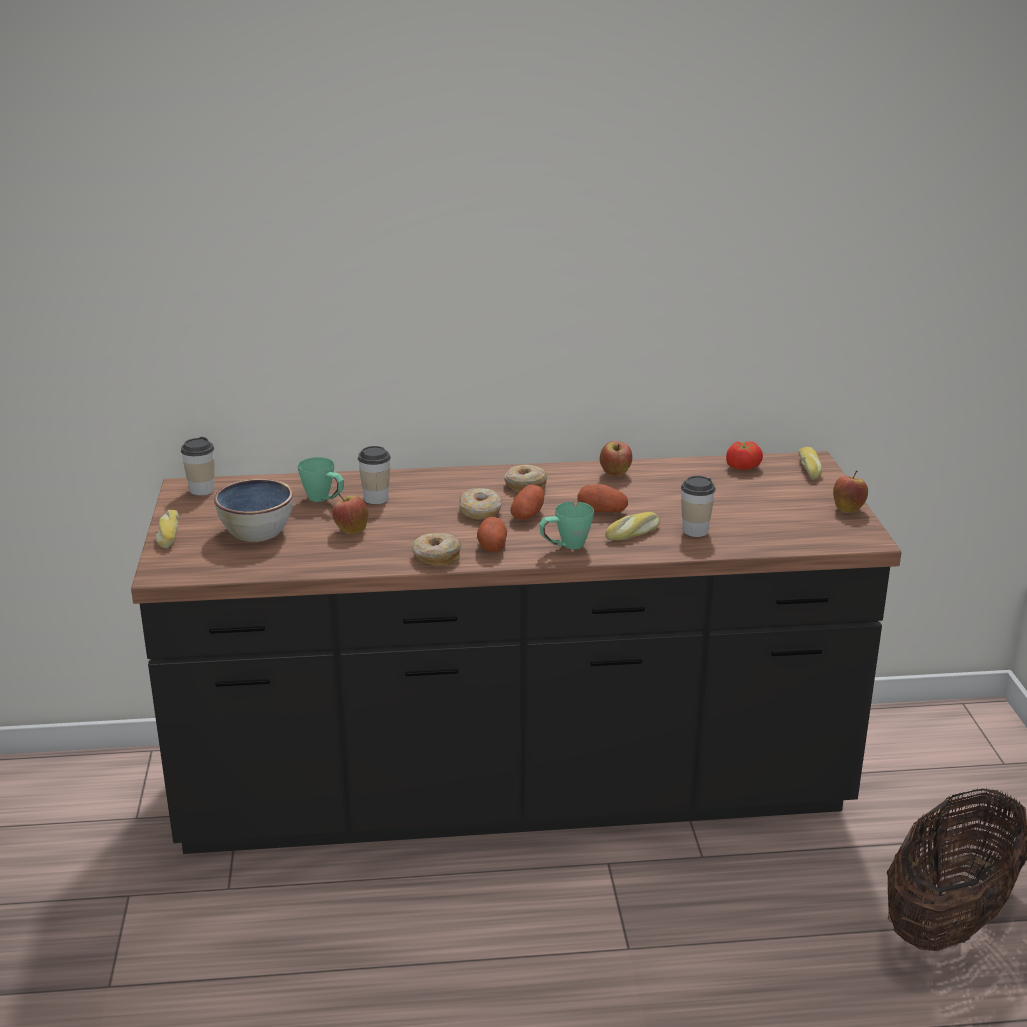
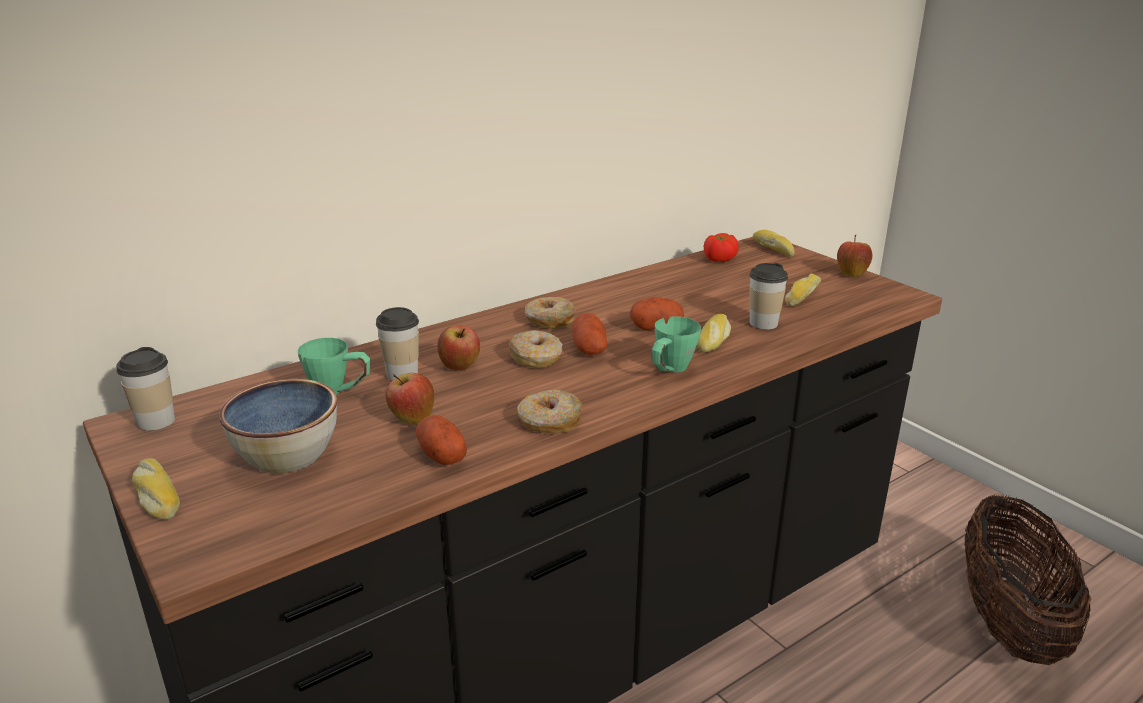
camera: 30 degrees left, 0 degrees up
(492, 545) = (594, 391): potato -> potato (441, 455)
(615, 474) = (621, 290): apple -> apple (460, 367)
(765, 517) = (801, 296): none -> bread

